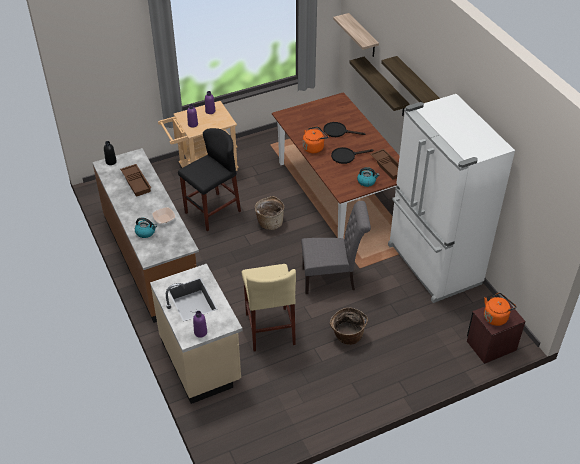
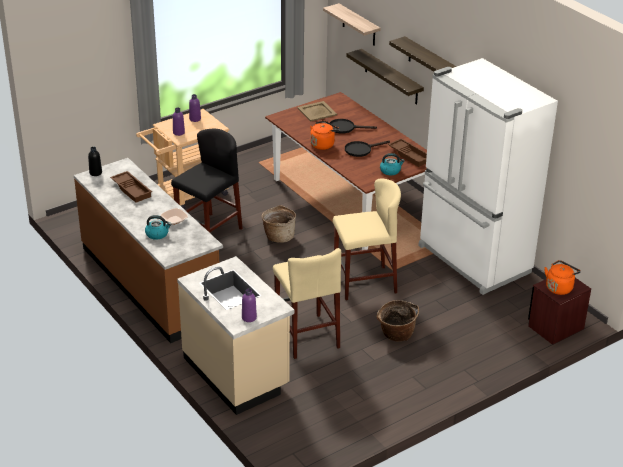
camera: 10 degrees left, 10 degrees down
(317, 112) = (317, 112): none -> beige tray
(332, 279) = (364, 283): grey chair -> beige stool

